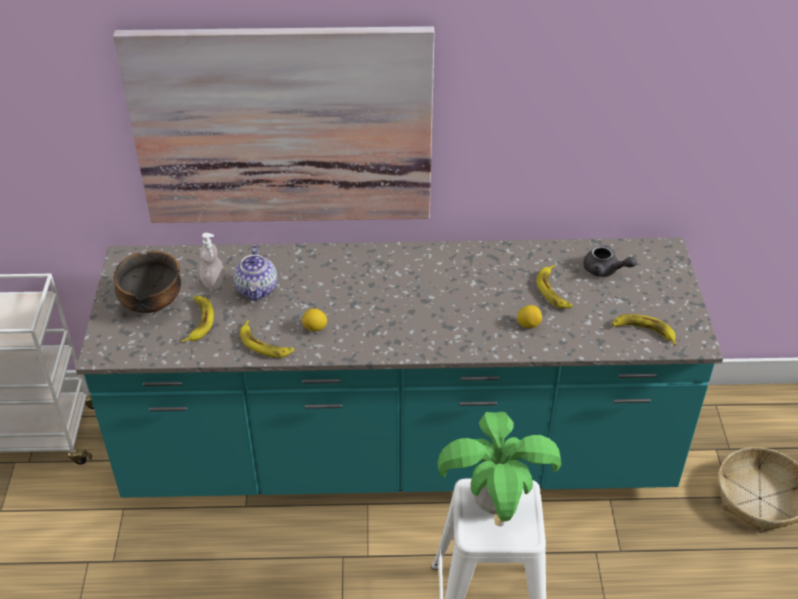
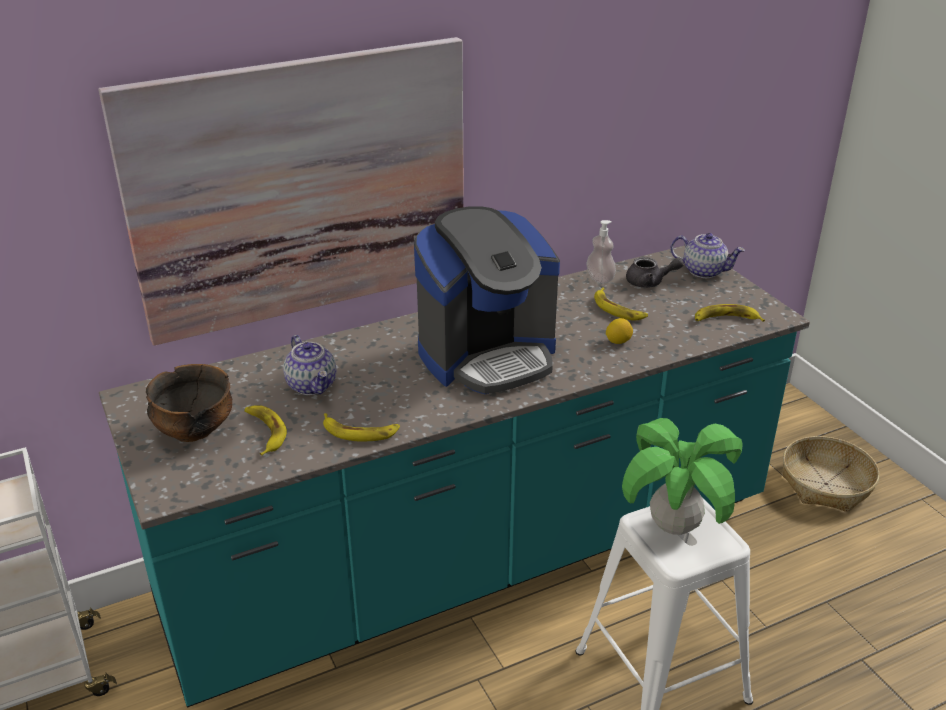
camera: 25 degrees left, 10 degrees down
(213, 282) = (255, 391): soap dispenser -> soap dispenser (600, 278)
(315, 328) = (404, 402): lemon -> none
(409, 304) = (487, 355): none -> coffee machine
(666, 273) = (704, 271): none -> teapot

